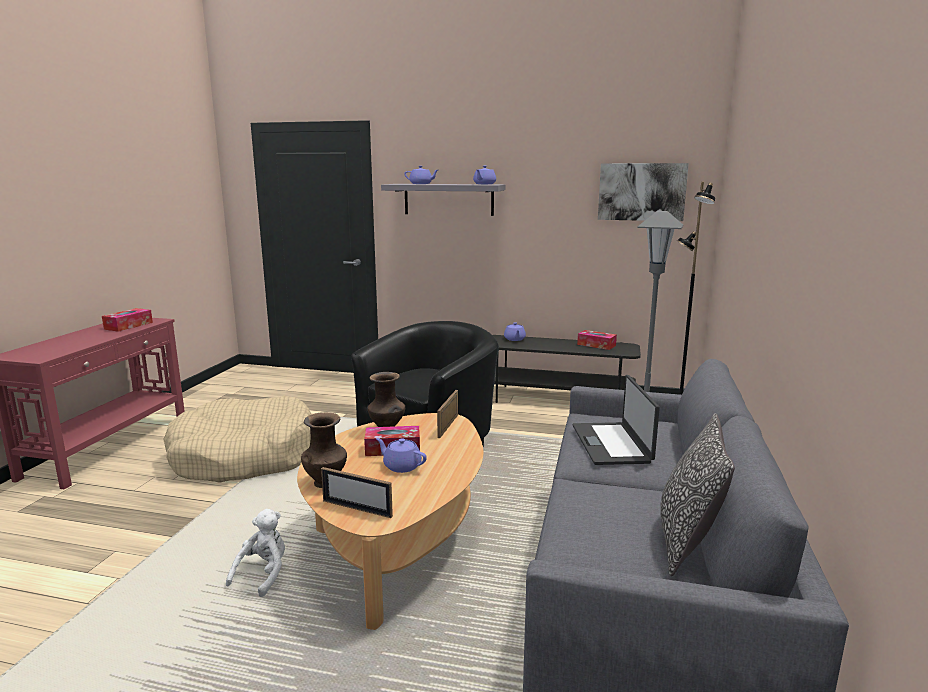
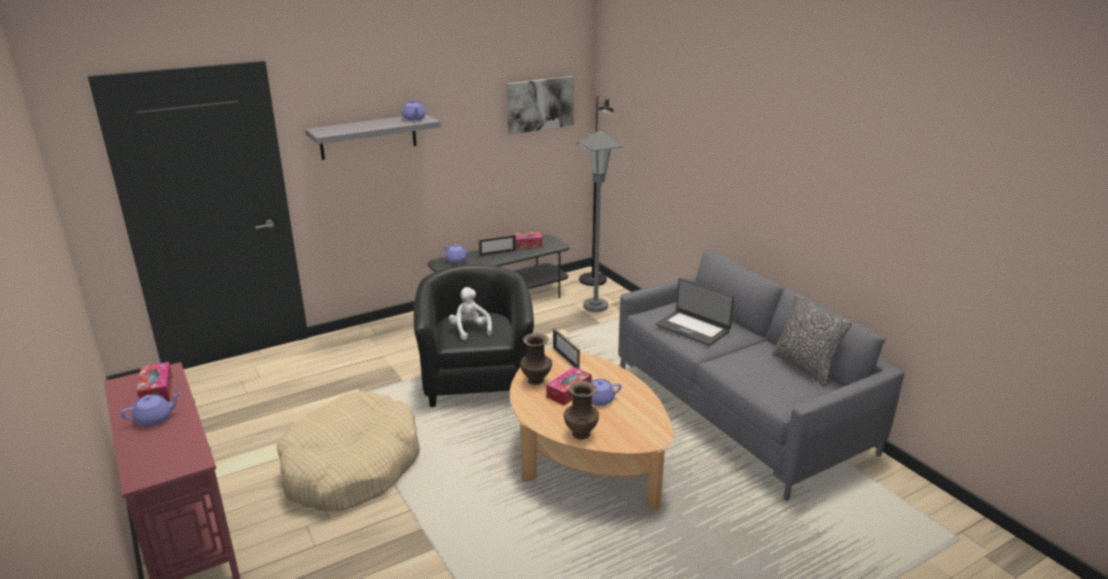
camera: 45 degrees left, 10 degrees up
(263, 574) = (546, 525): white plush toy -> white plush toy (470, 330)
(357, 508) = (631, 437): picture frame -> picture frame (497, 253)
(421, 184) = (353, 128): purple teapot -> purple teapot (154, 419)

